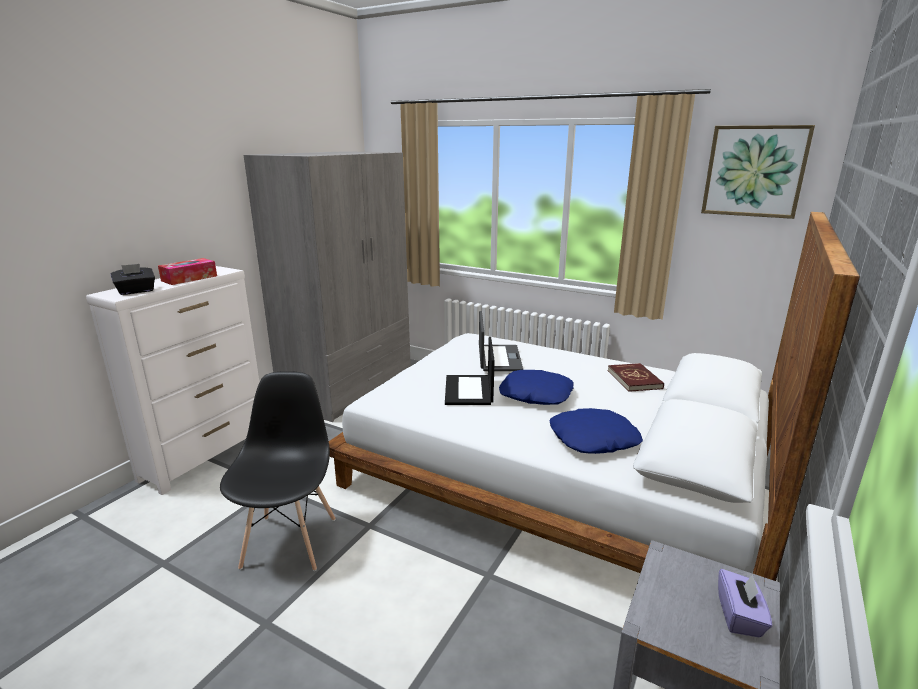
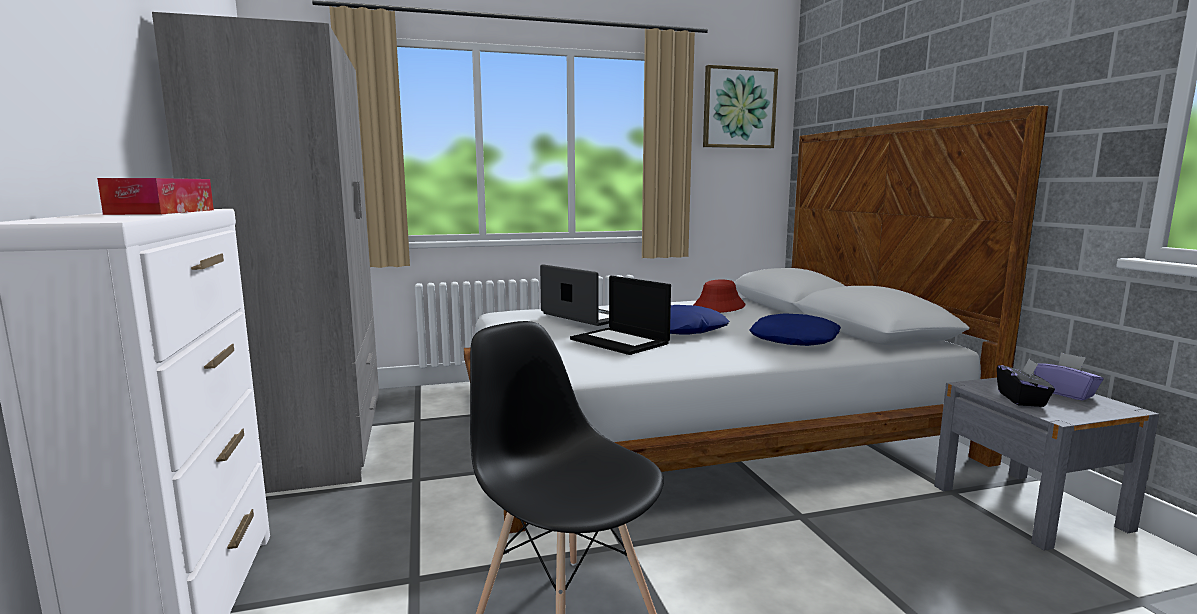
camera: 45 degrees left, 10 degrees down
(136, 291) = (108, 218): black tissue box -> black tissue box (1022, 399)
(634, 379) = (719, 307): red book -> red hat

